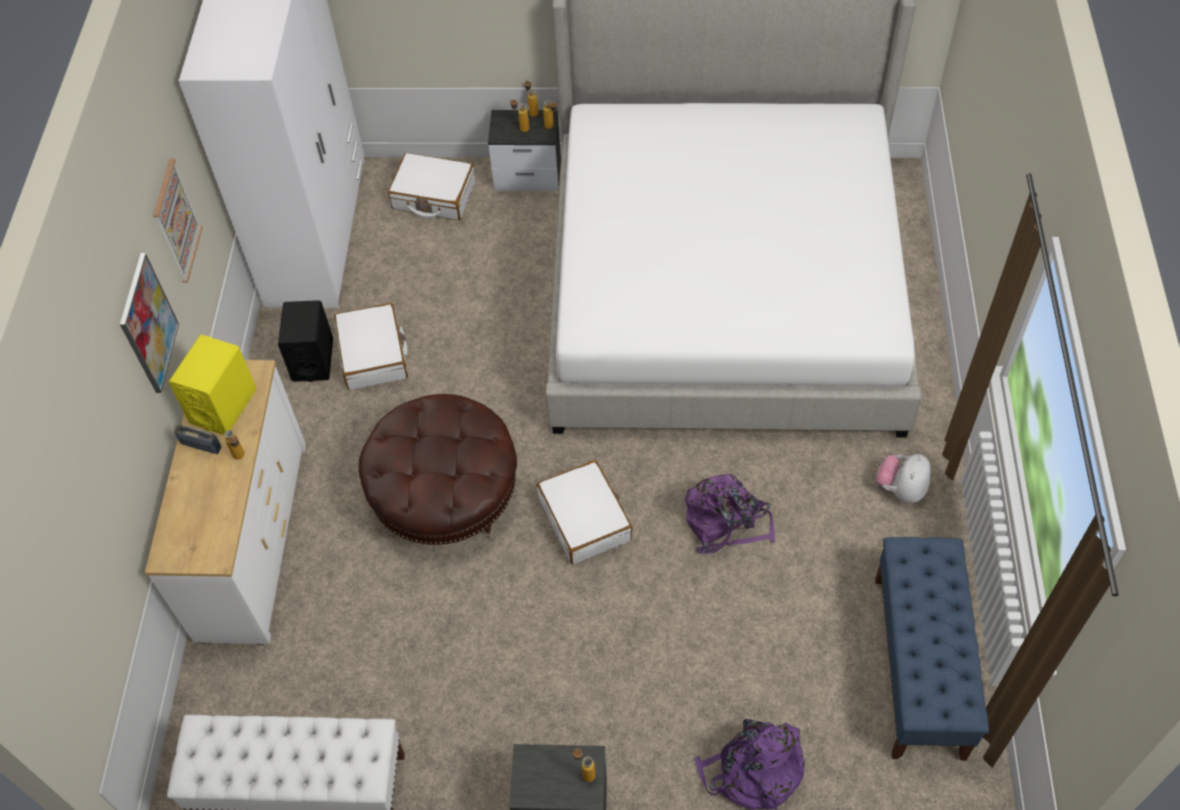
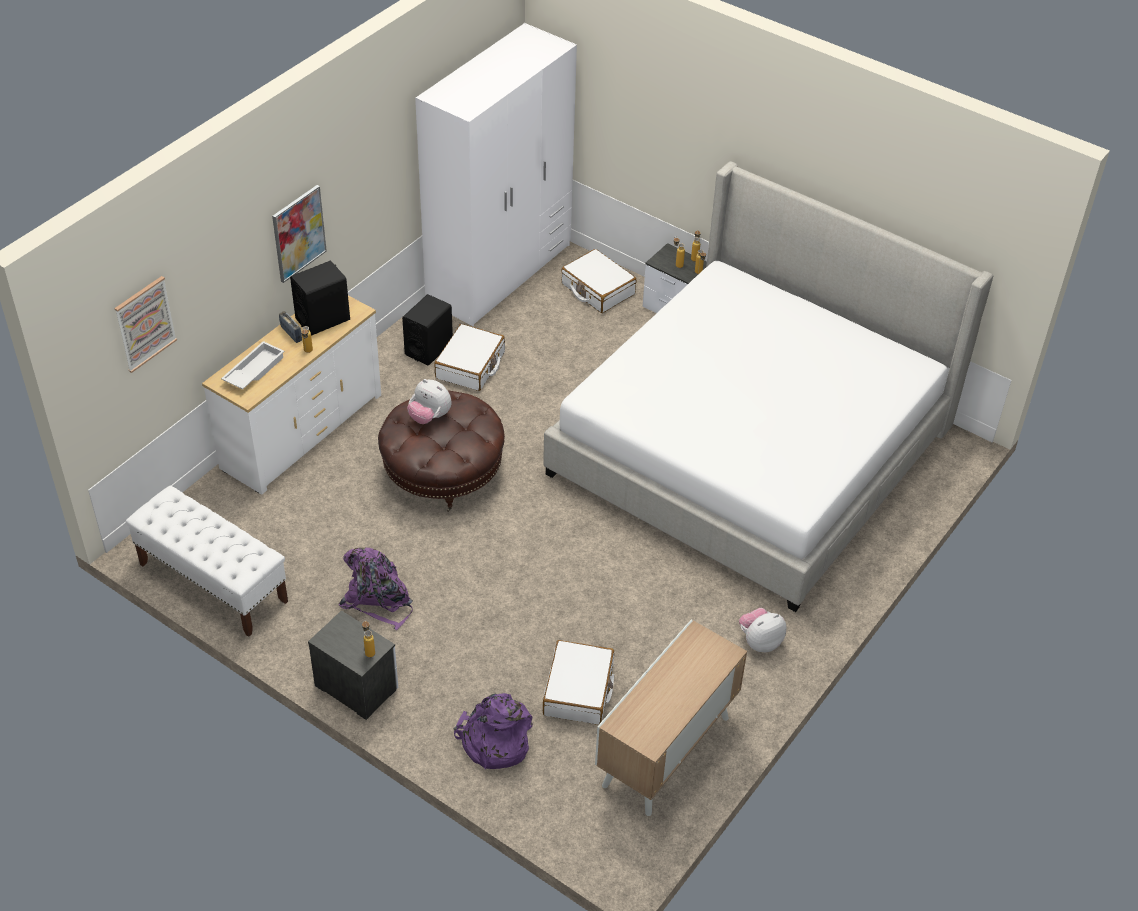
camera: 30 degrees right, 10 degrees down
(176, 221) = (363, 186): picture -> picture (145, 323)
(194, 518) = (253, 370): none -> white tray
(223, 406) = (323, 319): yellow speaker -> black speaker
(412, 447) = (429, 417): none -> plush toy
(585, 519) = (520, 536): white suitcase -> white suitcase (579, 690)
(726, 522) = (614, 591): purple backpack -> purple backpack (378, 599)
(919, 667) = (666, 752): blue bench -> cabinet

